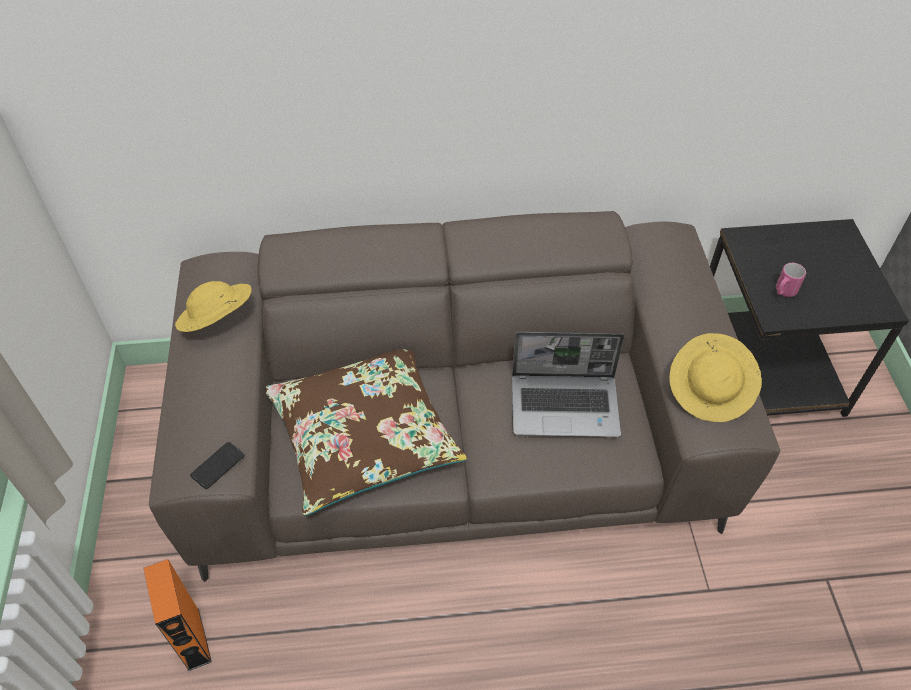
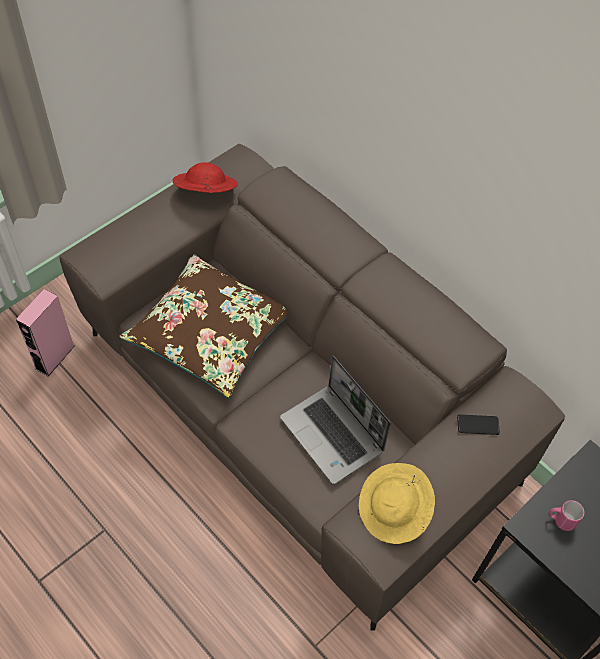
camera: 50 degrees right, 5 degrees up
(193, 639) = (55, 357): orange speaker -> pink speaker
(217, 320) = (205, 193): yellow hat -> red hat
(217, 465) = (104, 267): phone -> phone (478, 425)

